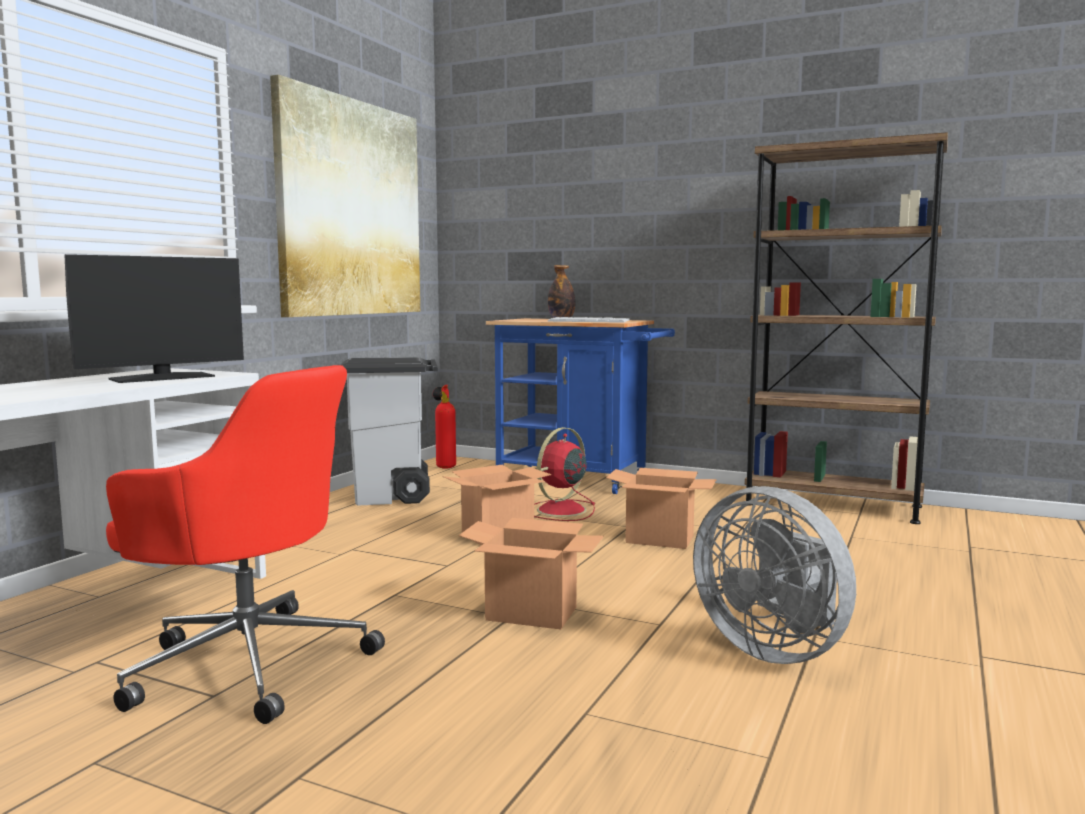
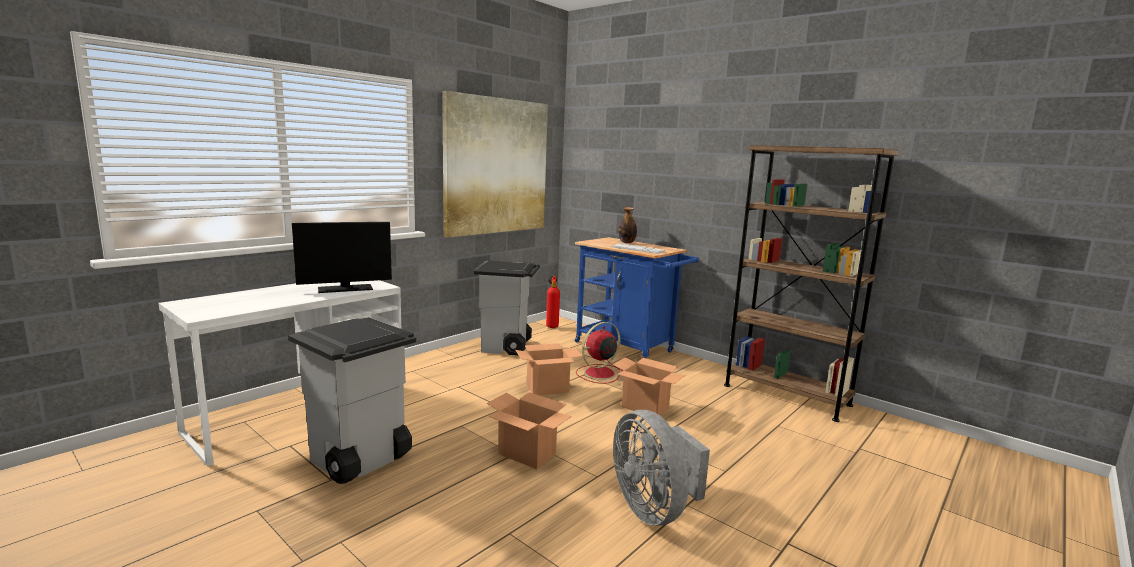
camera: 15 degrees right, 5 degrees up
(248, 662) = (359, 460): red office chair -> grey trash can

